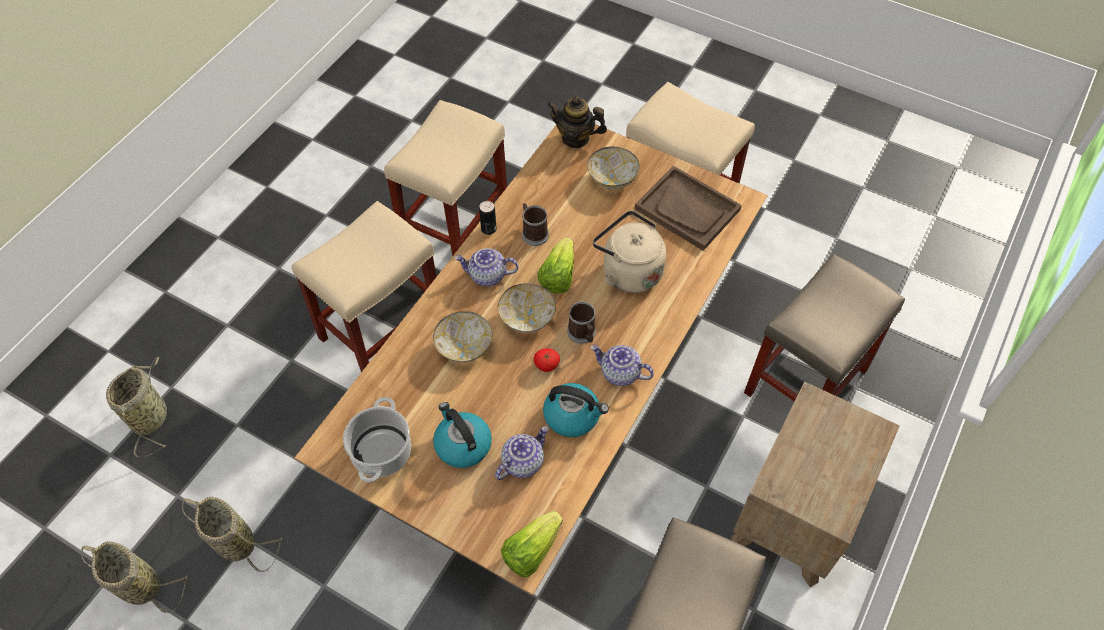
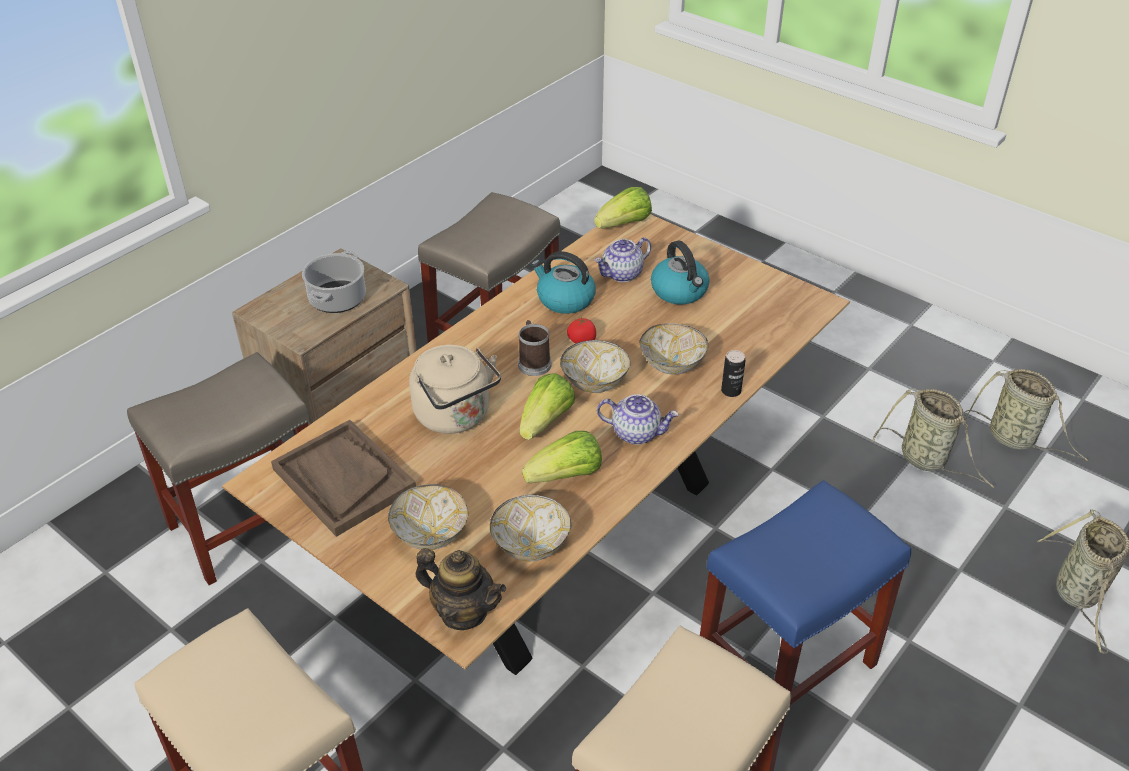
camera: 170 degrees left, 15 degrees down
(381, 451) = (761, 295): cooking pot -> cooking pot (338, 299)
(382, 327) = (784, 668): beige stool -> blue stool
(488, 229) = (627, 489): can -> can (731, 391)
(533, 233) = (566, 476): mug -> lettuce
(546, 181) = (530, 545): none -> bowl
(619, 373) = (504, 325): teapot -> none

